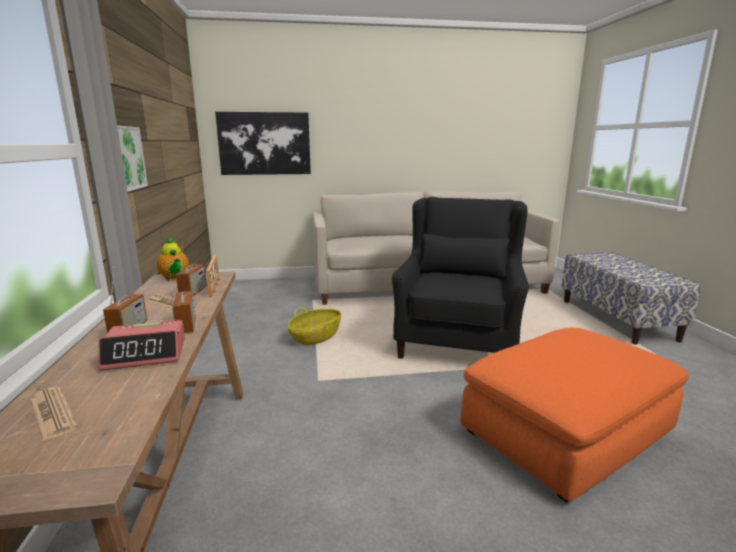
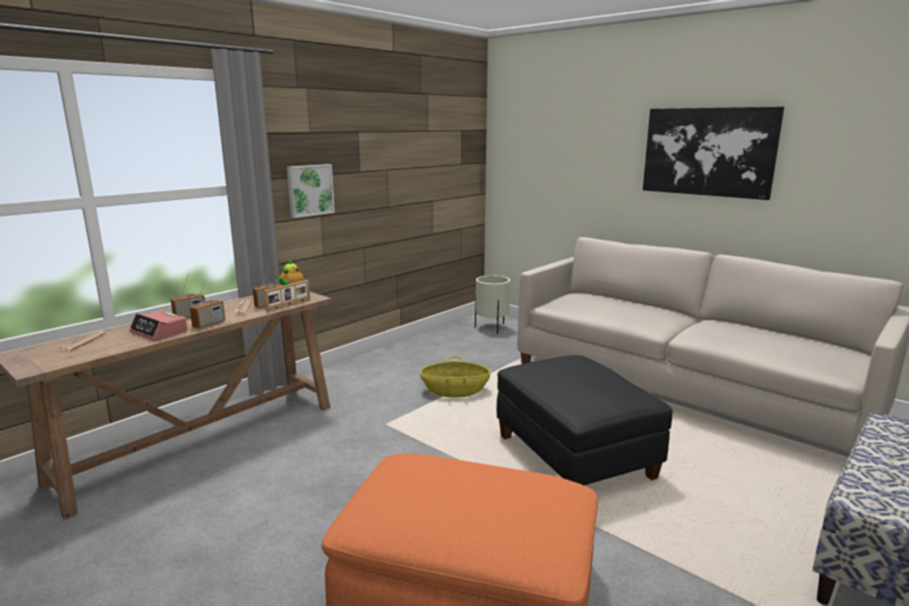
camera: 50 degrees right, 0 degrees up
(249, 290) = (492, 328): none -> beige planter
(264, 143) = (541, 169): picture -> picture (708, 152)
(458, 339) = (575, 457): black armchair -> black ottoman

